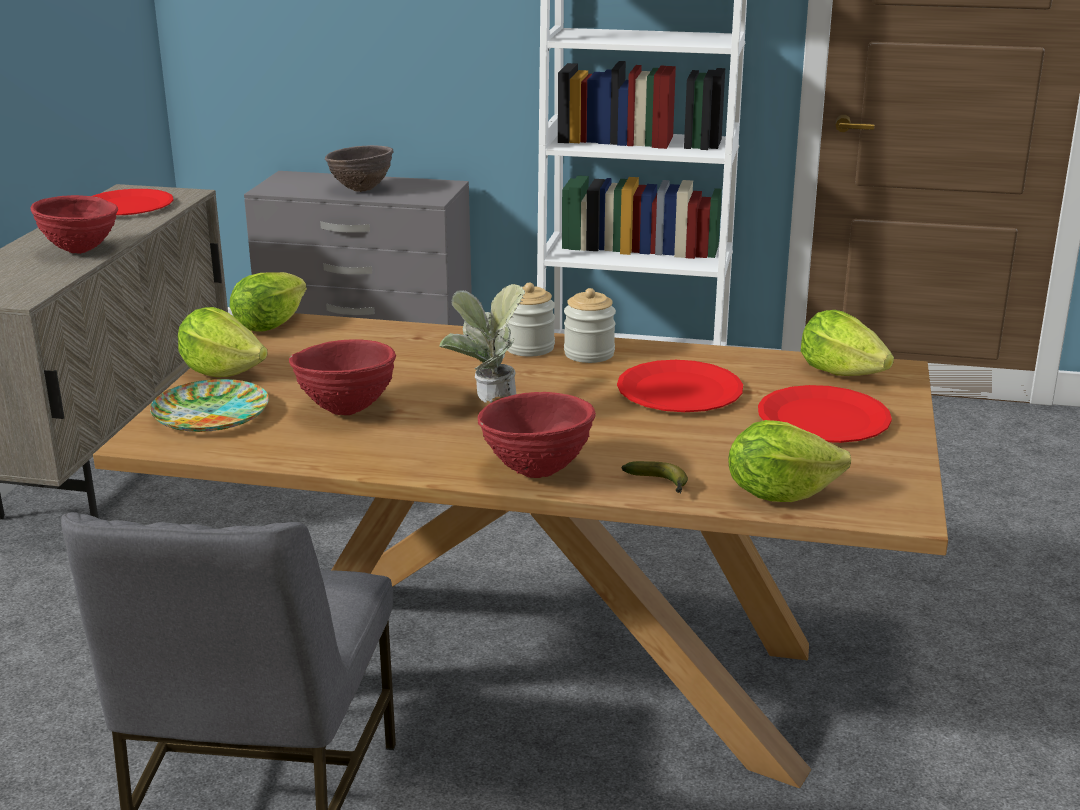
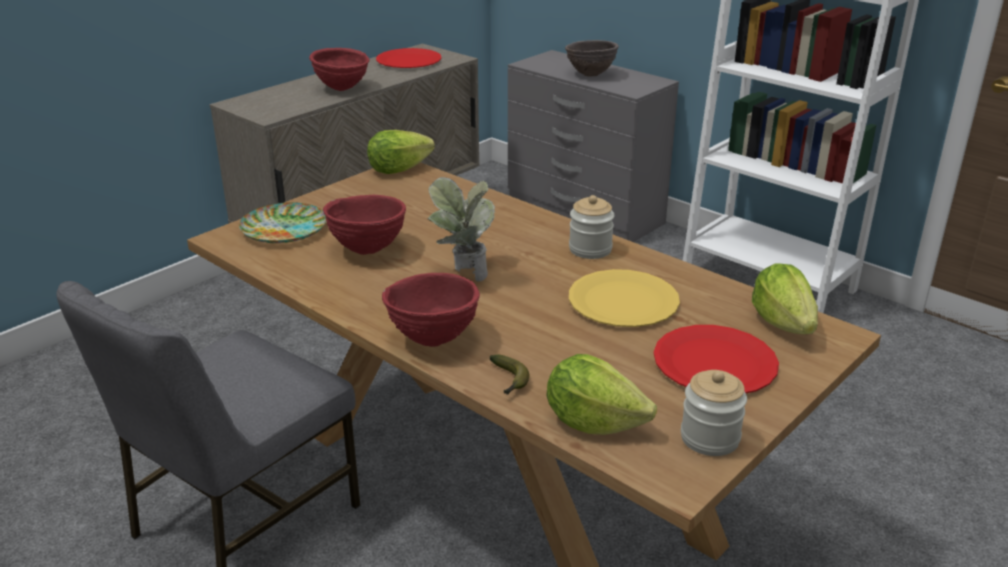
camera: 30 degrees right, 5 degrees up
(222, 371) = (328, 198): lettuce -> none
(529, 347) = (551, 232): jar -> jar (709, 438)
(680, 390) = (623, 301): red plate -> yellow plate

